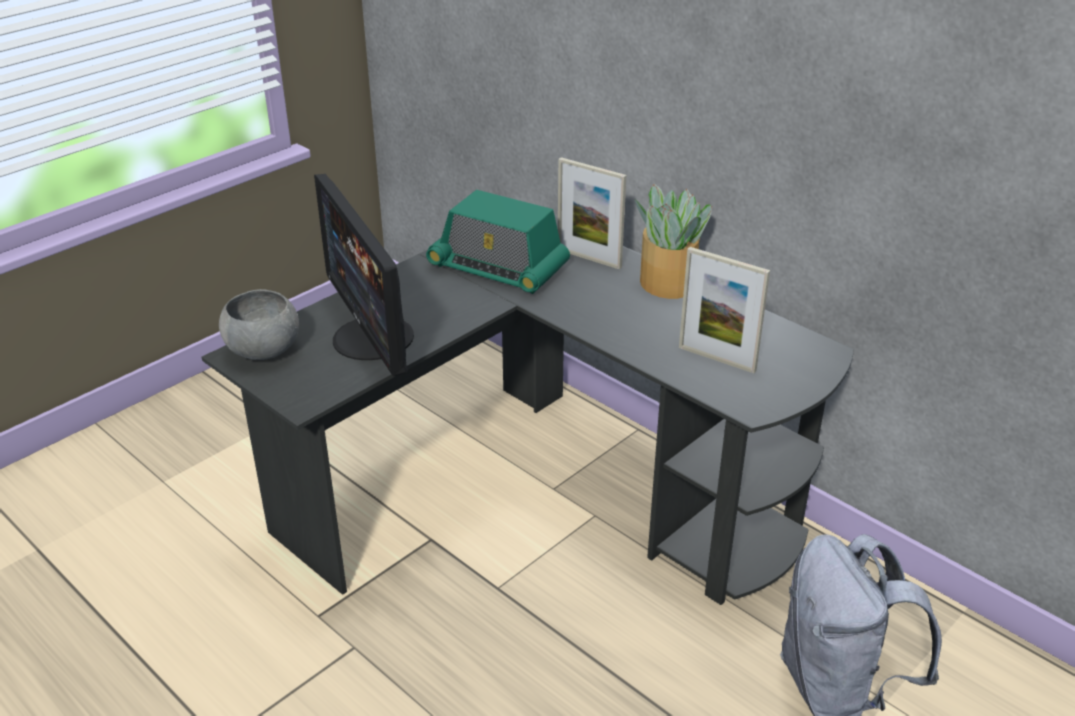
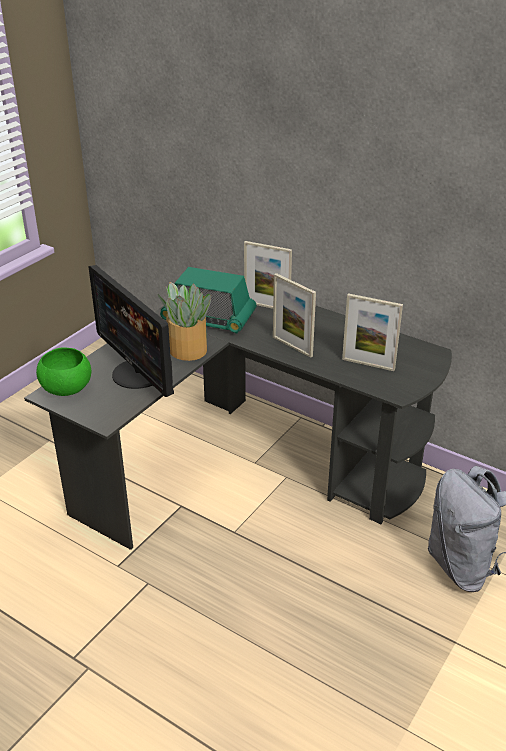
camera: 10 degrees left, 0 degrees up
(263, 349) = (66, 388): grey bowl -> green bowl
(609, 321) = (292, 346): none -> picture frame
(667, 284) = (323, 319): potted plant -> potted plant (188, 350)

